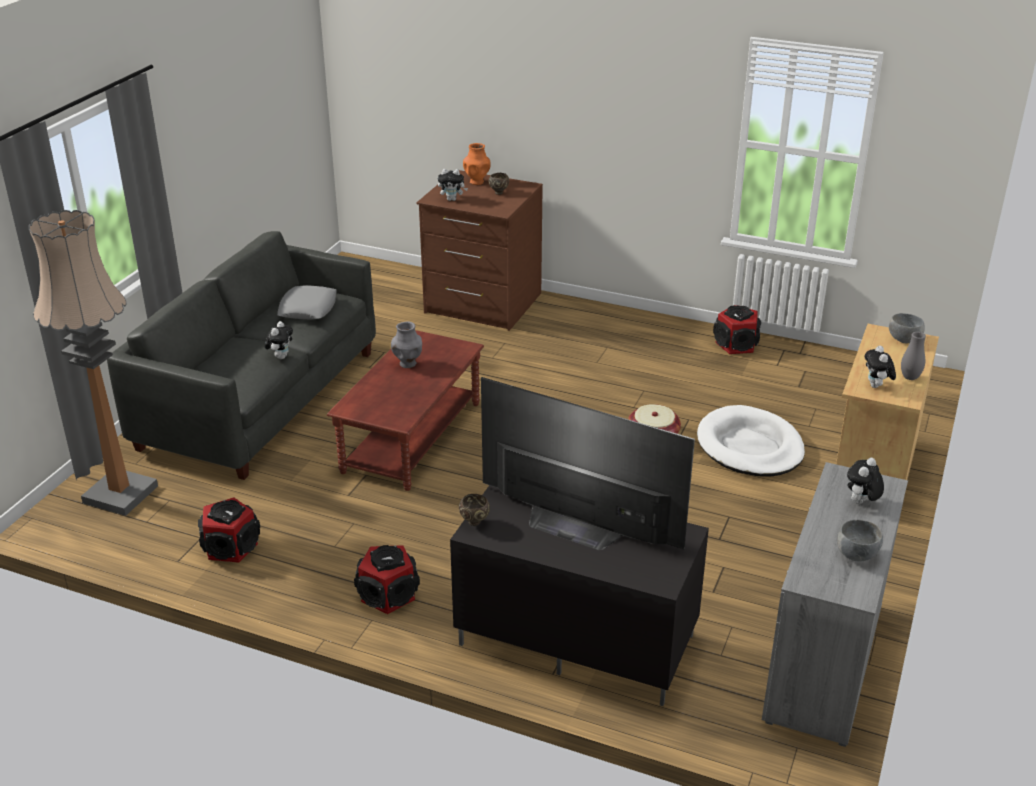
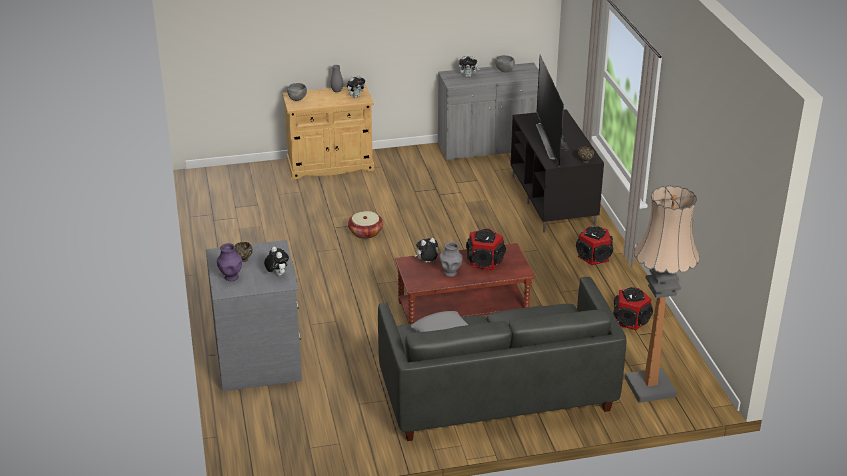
camera: 125 degrees left, 0 degrees up
(281, 356) = (510, 312): plush toy -> plush toy (427, 262)
(477, 182) = (231, 277): orange vase -> purple vase
(482, 304) = (259, 359): brown dresser -> grey dresser
(736, 345) = (223, 237): speaker -> speaker (485, 261)
(750, 446) = (342, 202): white dog bed -> none

